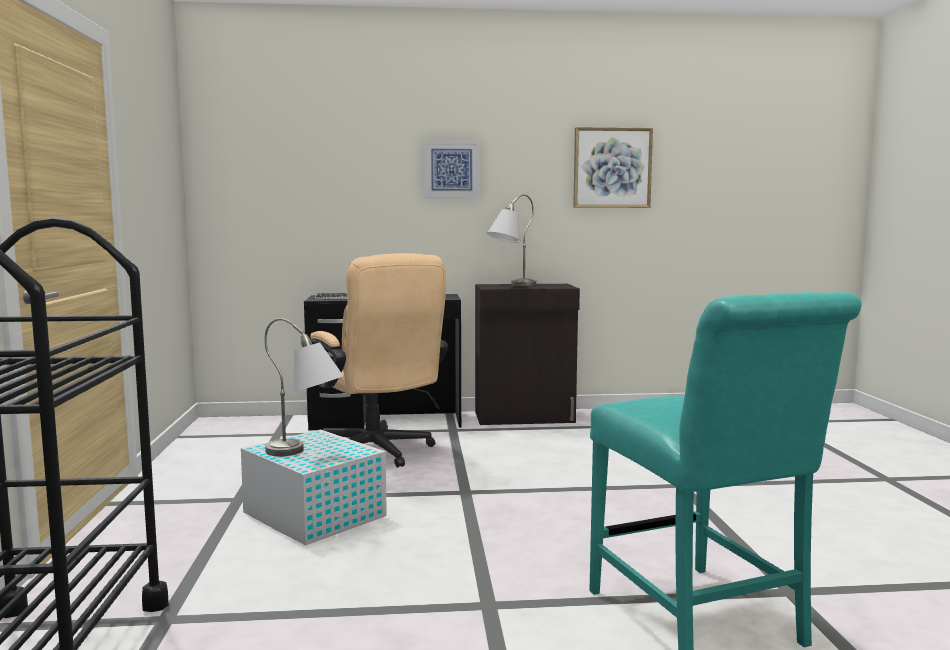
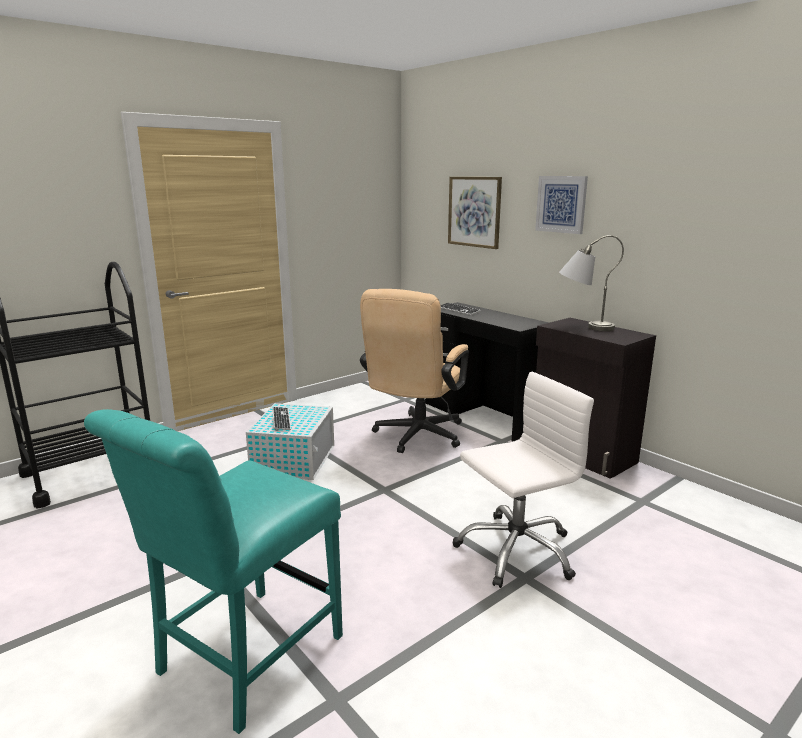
camera: 55 degrees right, 10 degrees up
(305, 453) = (281, 419): grey table lamp -> keyboard
(612, 168) = (727, 208): picture -> picture (474, 212)
(640, 477) = (516, 550): none -> white office chair

